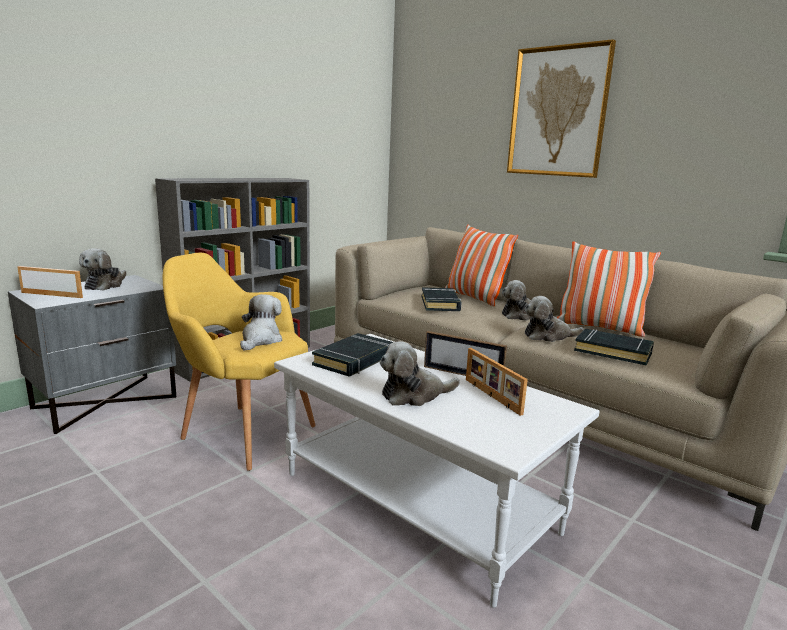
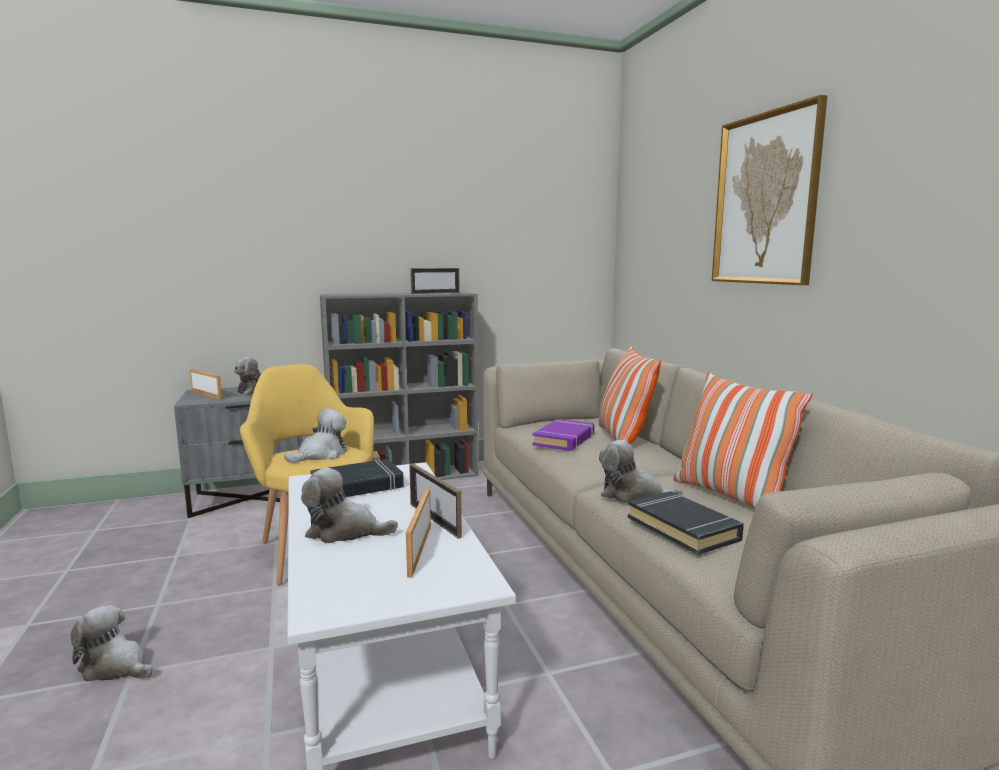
camera: 30 degrees right, 5 degrees down
(270, 178) = (435, 293): none -> picture frame
(440, 303) = (564, 440): black book -> purple book
(522, 316) = (648, 466): plush toy -> plush toy (115, 666)

